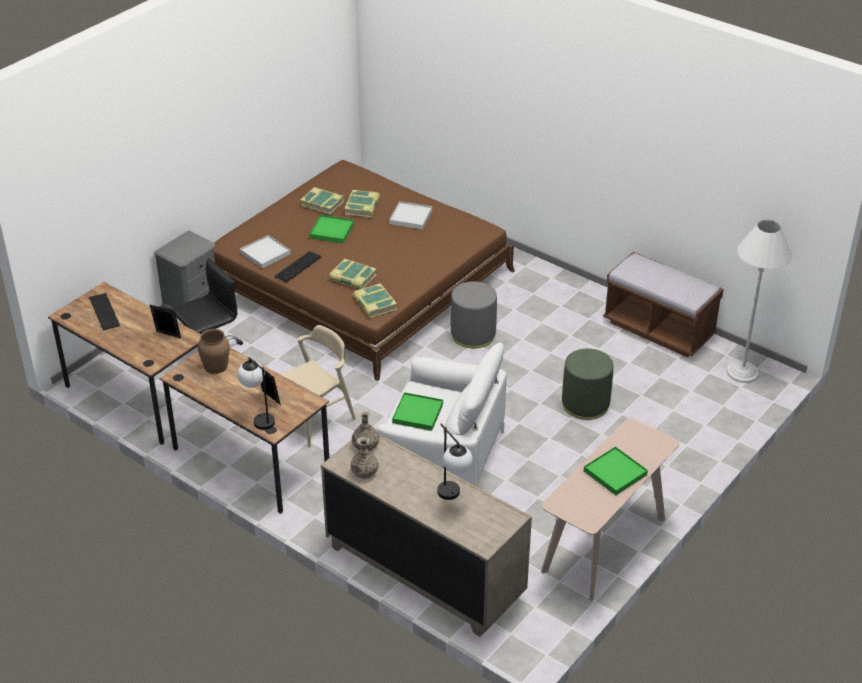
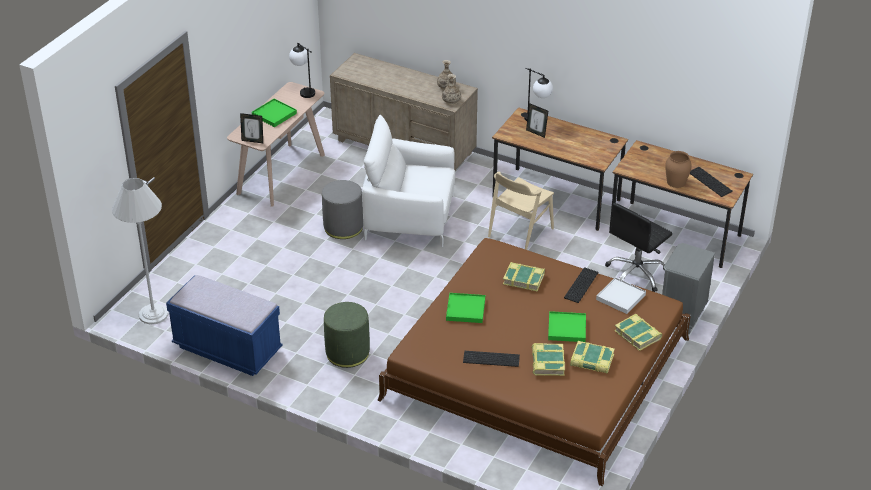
camera: 170 degrees right, 0 degrees up
(167, 336) = (643, 168): picture frame -> picture frame (253, 141)
(215, 366) = (590, 151): brown vase -> brown vase (676, 182)
(374, 304) = (494, 257): book -> book (638, 335)
(410, 217) = (492, 358): white tray -> keyboard
(418, 413) = (428, 178): green tray -> green tray (465, 310)
(453, 497) = (382, 79): table lamp -> table lamp (303, 91)
(473, 334) = (406, 322): grey ottoman -> grey ottoman (343, 227)
(585, 404) = (297, 270): green ottoman -> green ottoman (347, 353)
(658, 329) = (227, 349): brown bench -> blue bench

